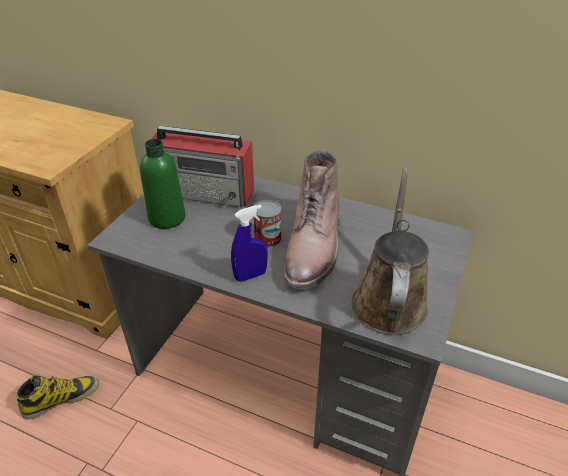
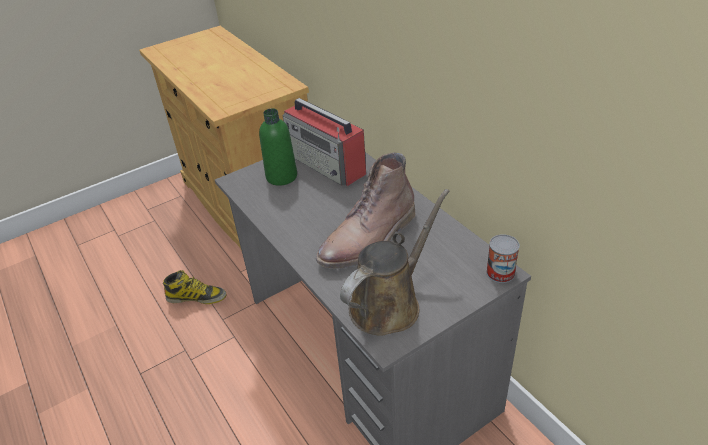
camera: 35 degrees right, 0 degrees up
(250, 275) = (301, 243): blue spray bottle -> none
(267, 238) = (340, 218): can -> can (500, 273)

